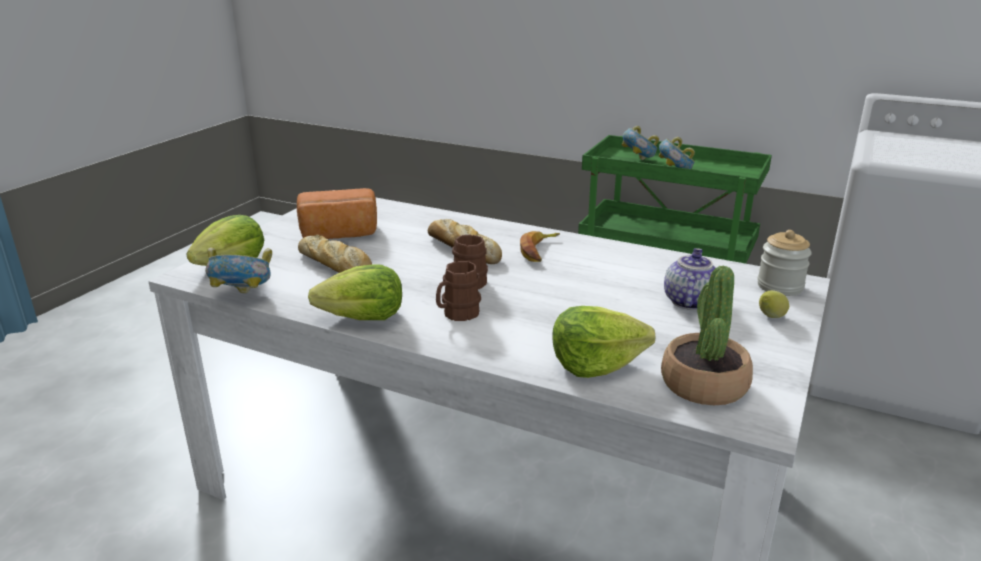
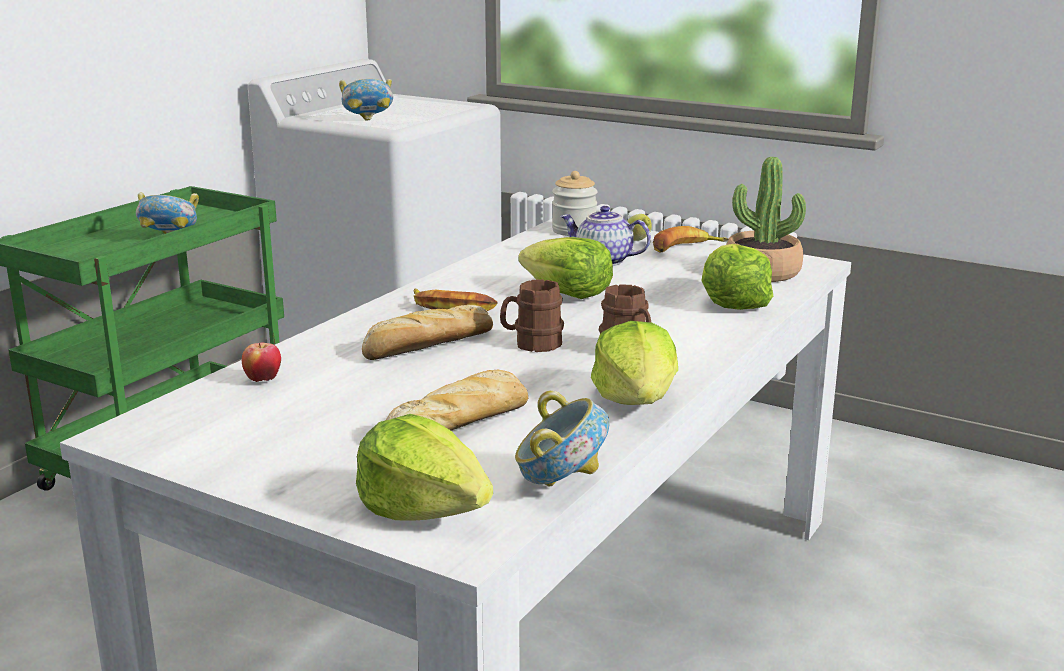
camera: 85 degrees left, 5 degrees down
(339, 235) = (326, 425): bread -> none
(403, 215) = (263, 380): none -> apple
(587, 289) = (567, 293): none -> lettuce
(638, 160) = (91, 251): bowl -> bowl (368, 121)
(764, 342) = (686, 248): none -> banana

